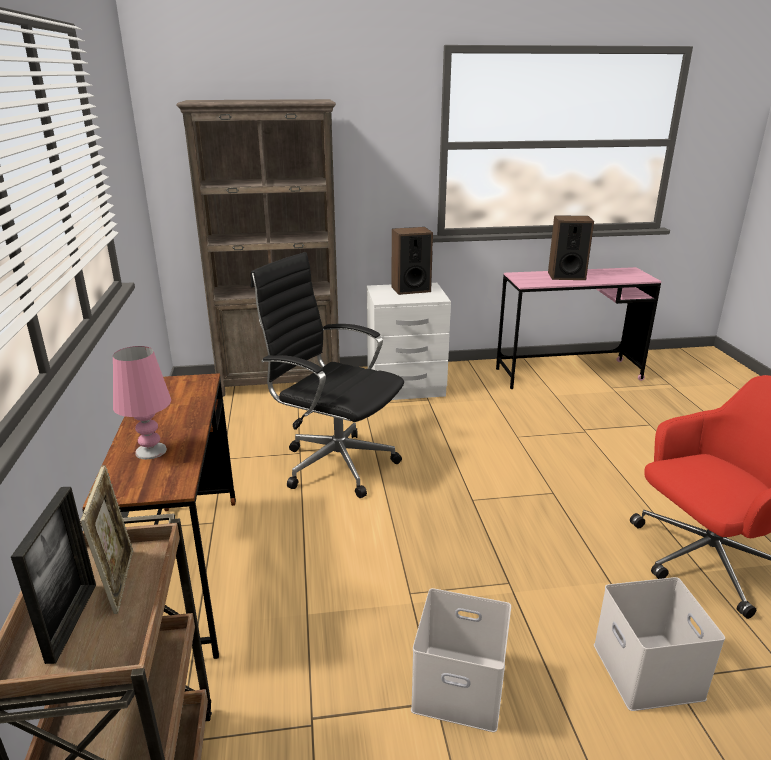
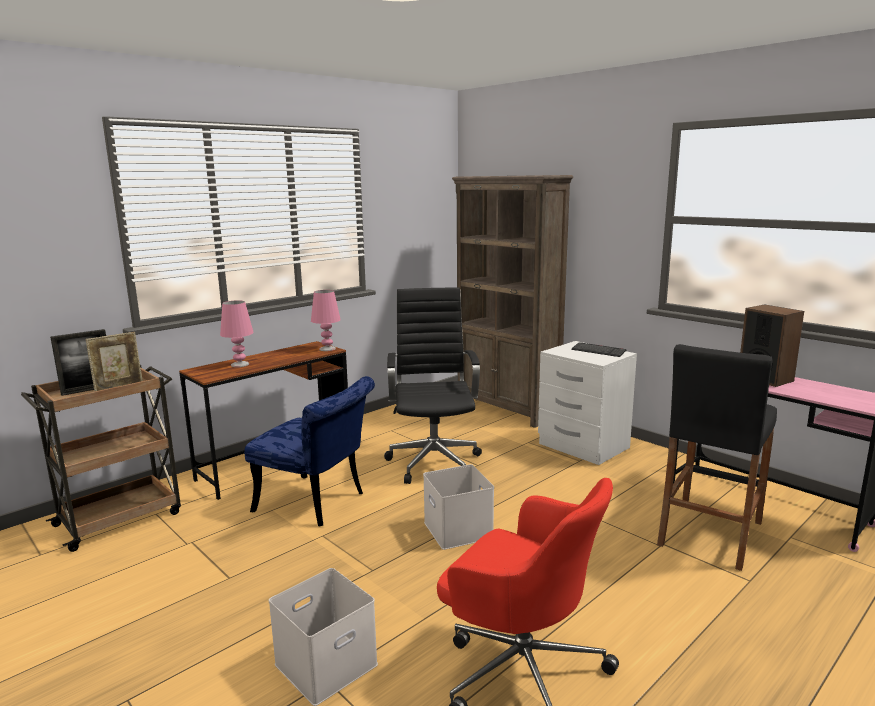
camera: 55 degrees right, 10 degrees down
(194, 381) = (327, 349): none -> pink table lamp
(334, 572) = (317, 504): none -> blue chair
(410, 289) = (598, 351): speaker -> keyboard
(457, 688) = (246, 581): white storage box -> white storage box (456, 529)
(585, 408) = (709, 533): none -> black stool

